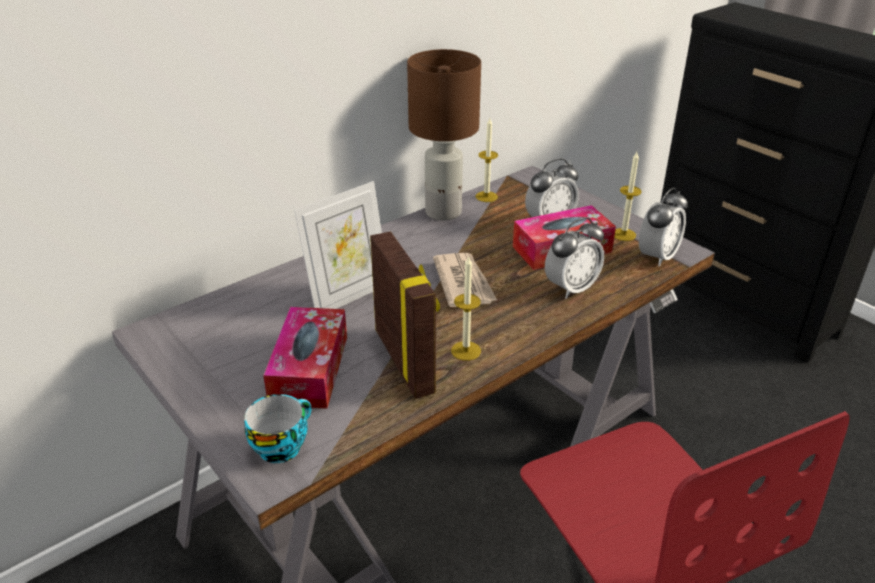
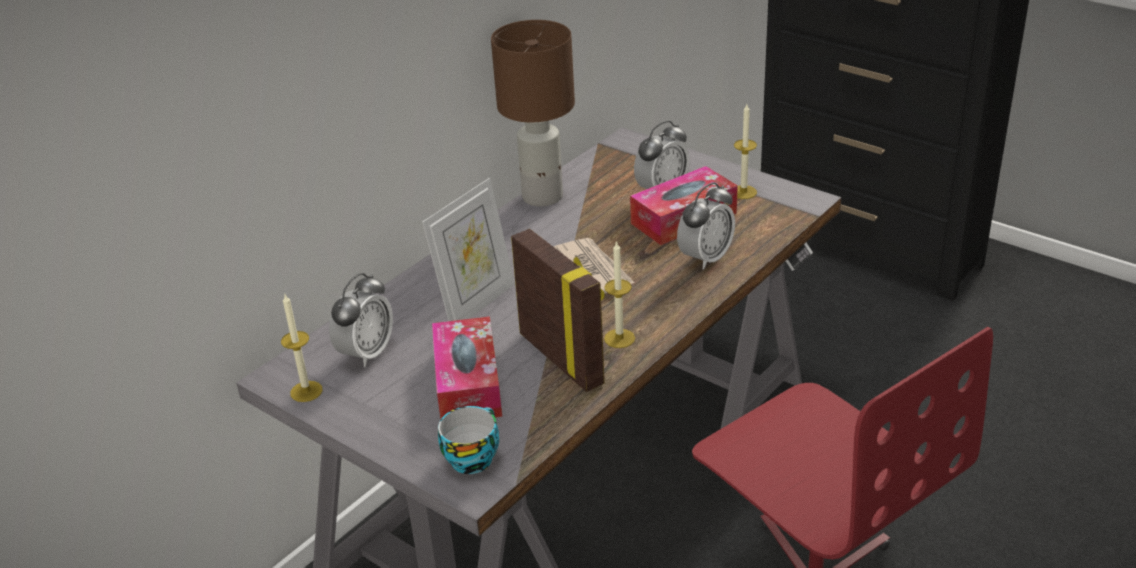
camera: 10 degrees left, 0 degrees up
(486, 196) = (583, 171): candle -> candle (306, 391)
(657, 256) = (784, 211): alarm clock -> alarm clock (366, 353)

